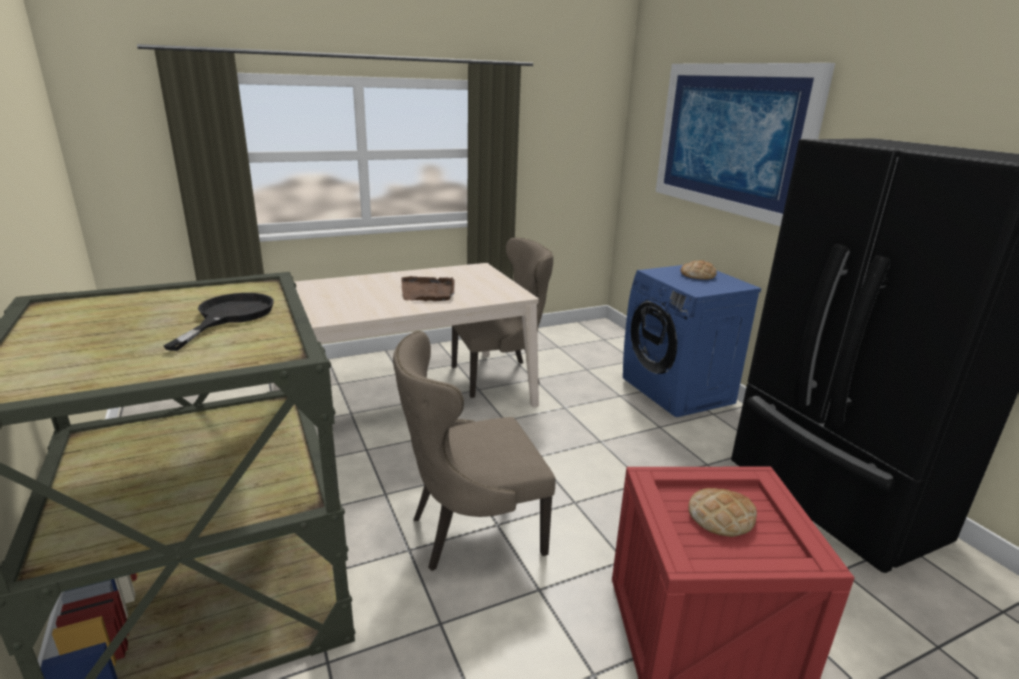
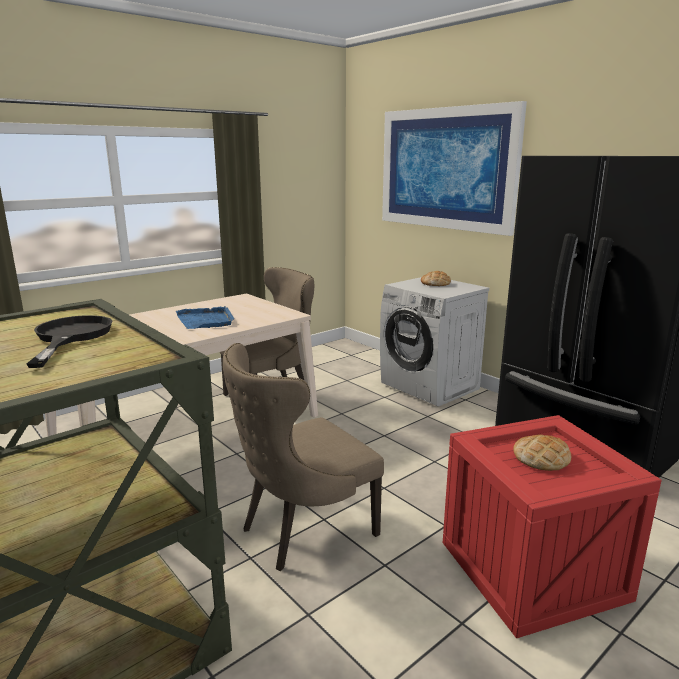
camera: 15 degrees left, 5 degrees down
(428, 291) = (206, 320): brown tray -> blue tray
(677, 393) = (429, 388): blue washing machine -> white washing machine

